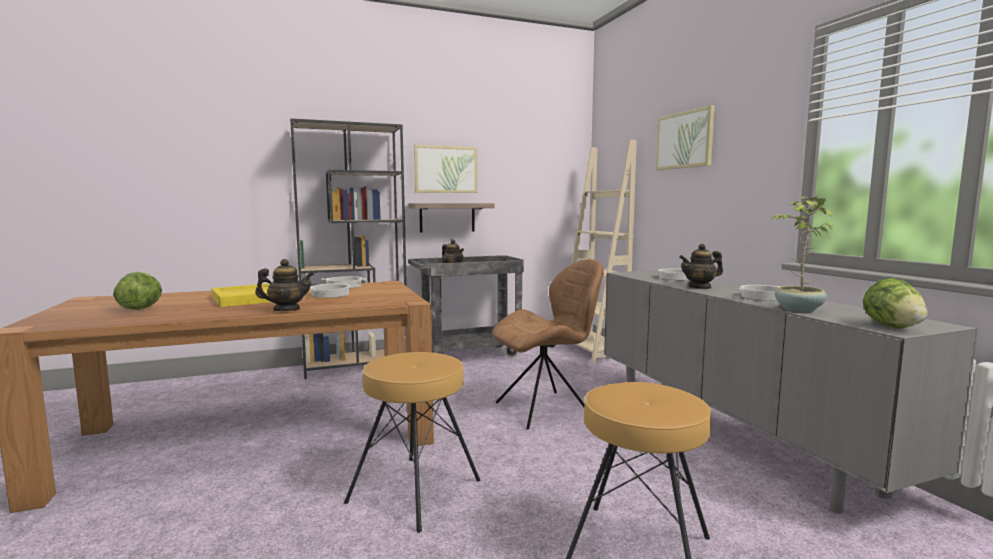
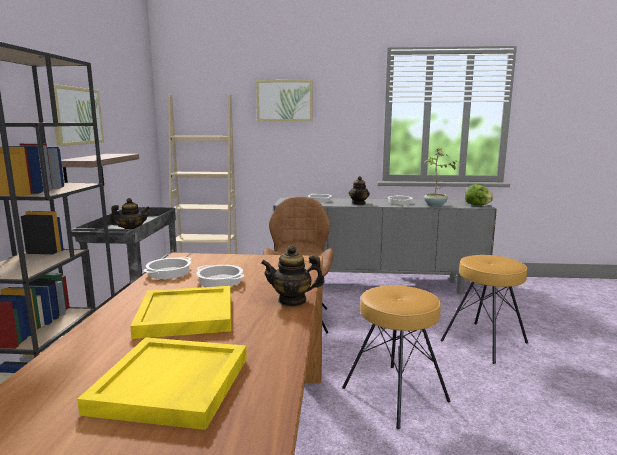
camera: 65 degrees left, 5 degrees up
(141, 308) = (172, 385): lettuce -> yellow tray
(286, 310) = (292, 300): teapot -> teapot turned 105 degrees counterclockwise

